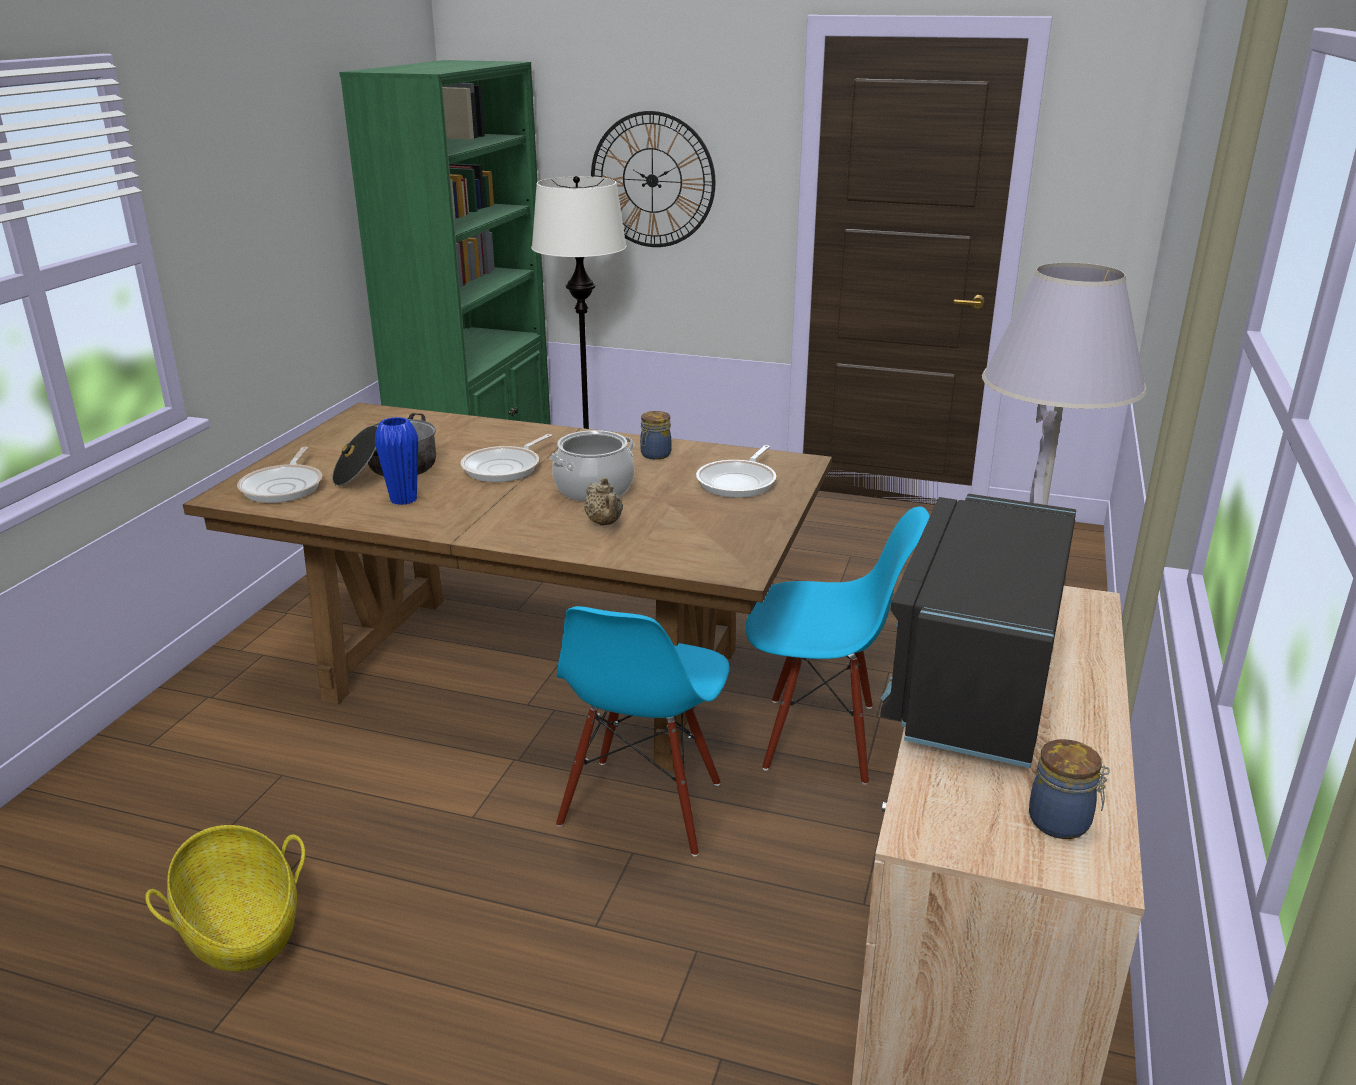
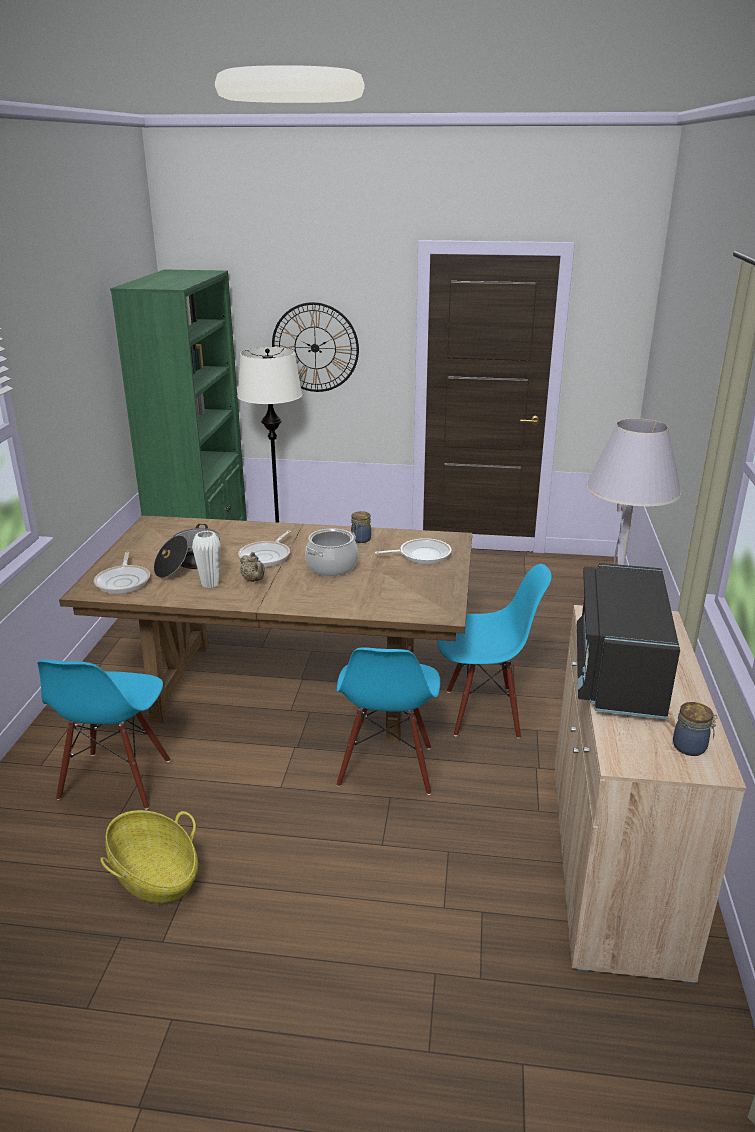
camera: 10 degrees left, 0 degrees up
(242, 779) = (116, 780): none -> blue chair
(403, 499) = (210, 584): blue vase -> white vase
(605, 523) = (349, 590): beige teapot -> beige teapot (254, 580)
(739, 482) = (421, 555): frying pan -> frying pan turned 120 degrees counterclockwise

